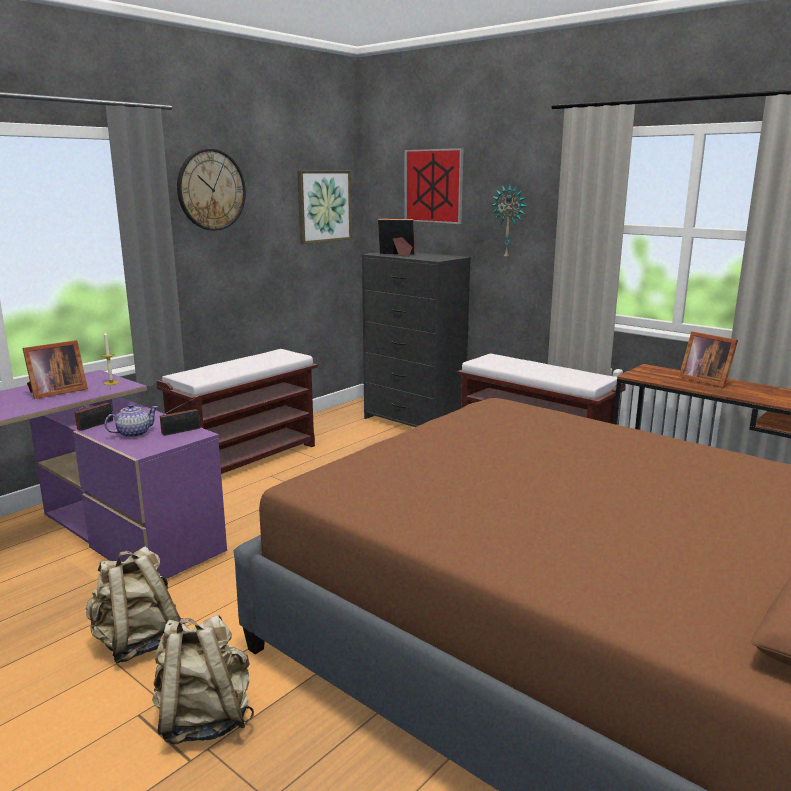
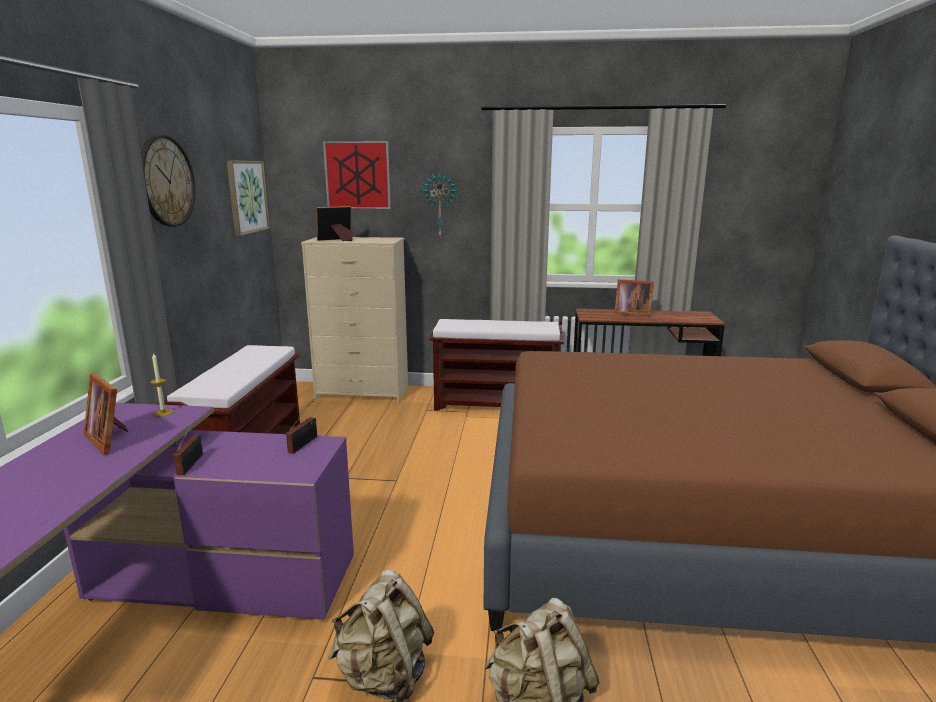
camera: 35 degrees left, 0 degrees up
(55, 392) = (110, 439): picture frame -> picture frame turned 120 degrees clockwise
(133, 434) = (255, 461): teapot -> none
(414, 422) = (363, 392): black dresser -> beige dresser

